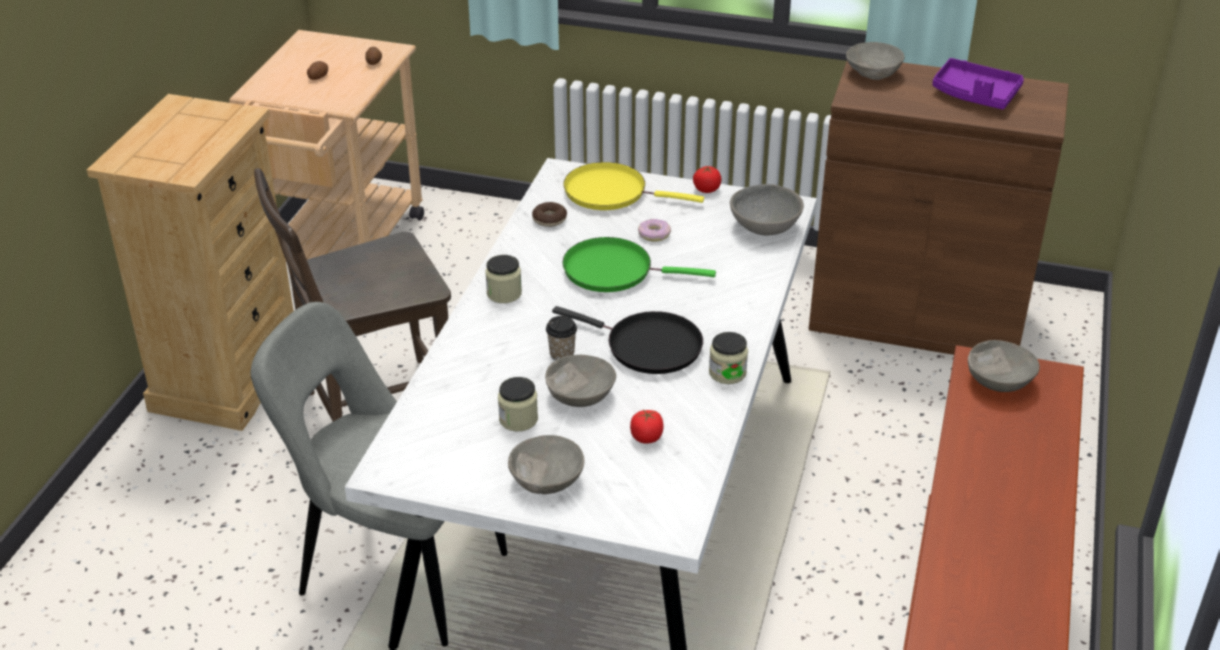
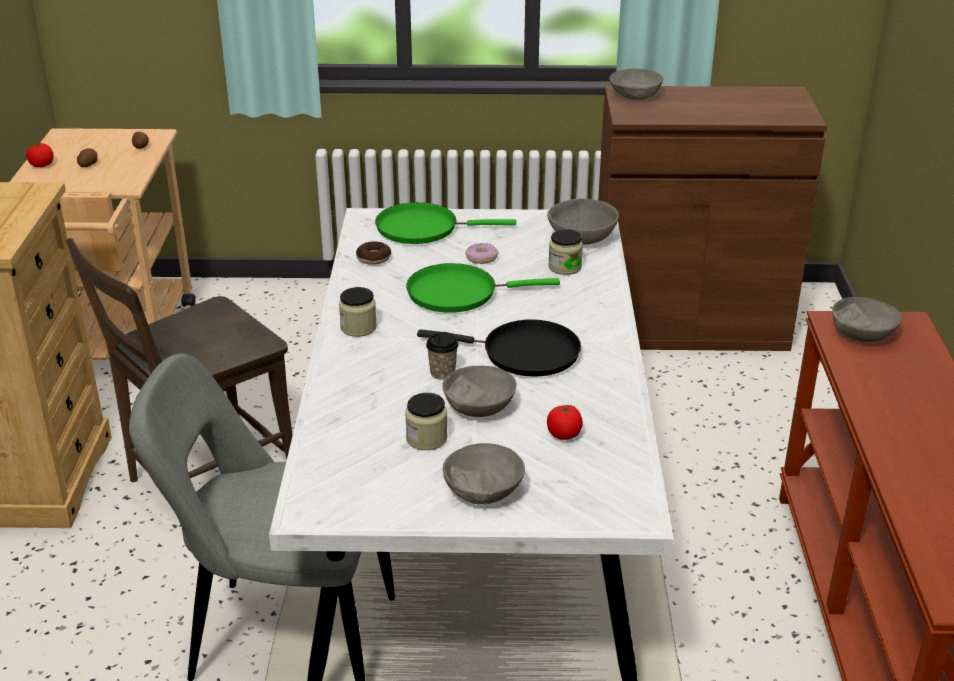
camera: 15 degrees left, 5 degrees down
(611, 192) = (422, 228): yellow frying pan -> green frying pan
(707, 189) = (512, 215): tomato -> tomato (42, 165)
(727, 373) = (612, 365): jar -> jar (564, 267)
(975, 95) = (732, 103): purple tray -> none

